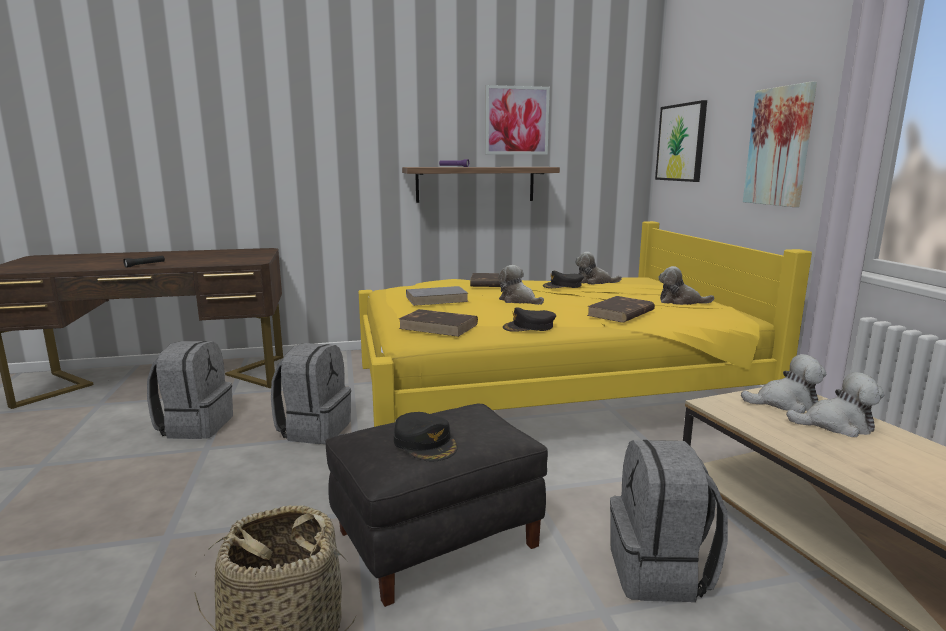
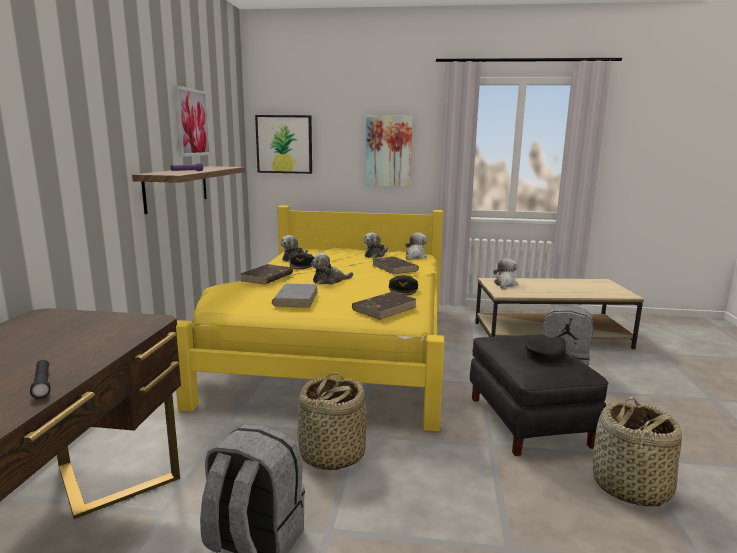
camera: 70 degrees left, 0 degrees up
(314, 429) = (331, 454): grey backpack -> basket
(836, 425) = (531, 284): plush toy -> plush toy (415, 257)

